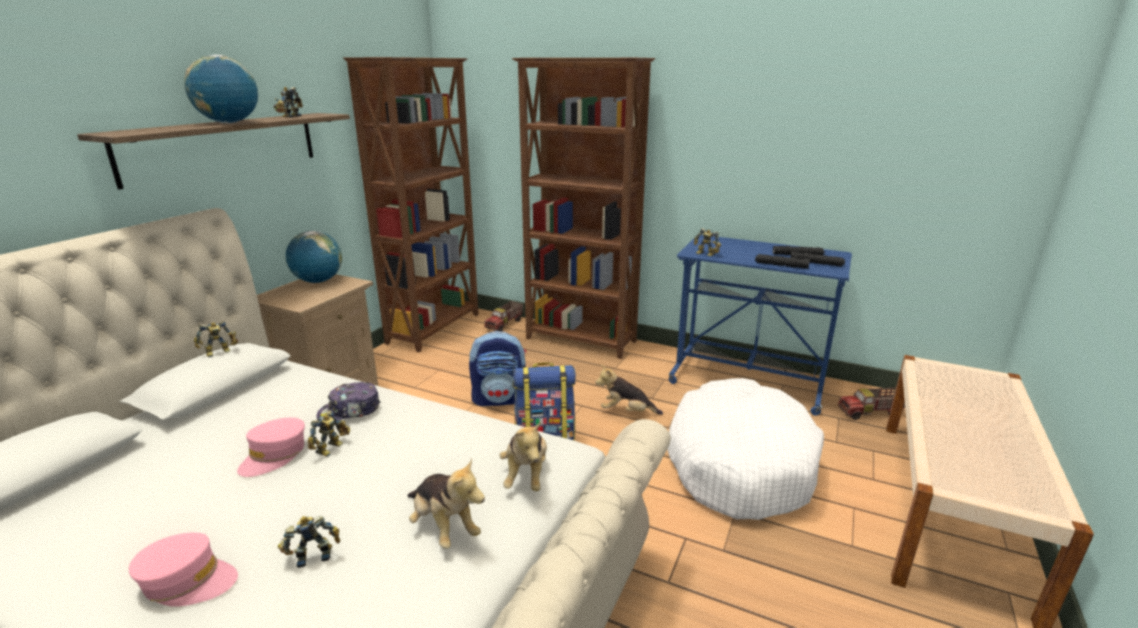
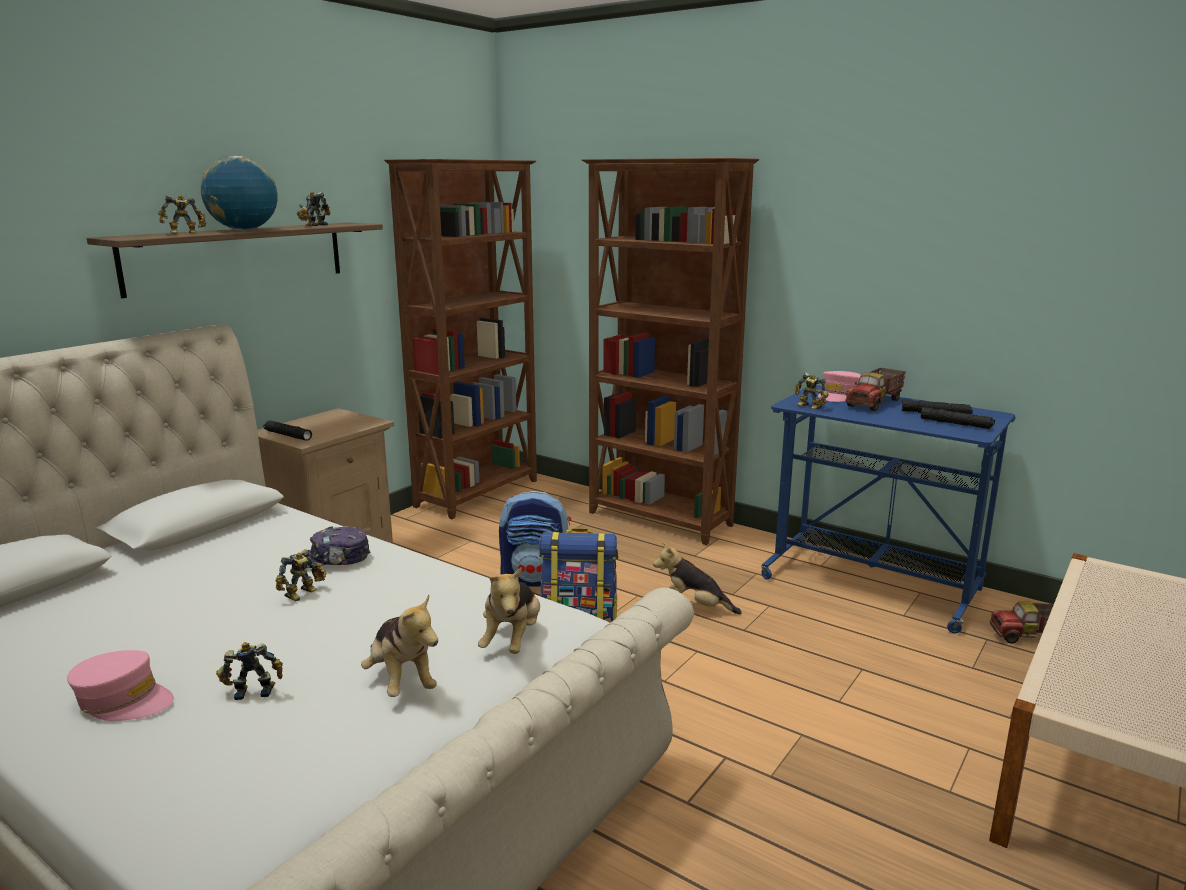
camera: 10 degrees right, 5 degrees down
(219, 352) = (205, 485): toy robot -> toy robot (185, 233)
(274, 455) = (241, 595): pink cap -> pink cap (839, 395)
(318, 281) = (332, 418): globe -> none
(505, 324) = (567, 494): toy truck -> toy truck (875, 403)
(739, 463) = (825, 680): white dog bed -> none
(781, 265) = (904, 424): black flashlight -> black flashlight (288, 435)

